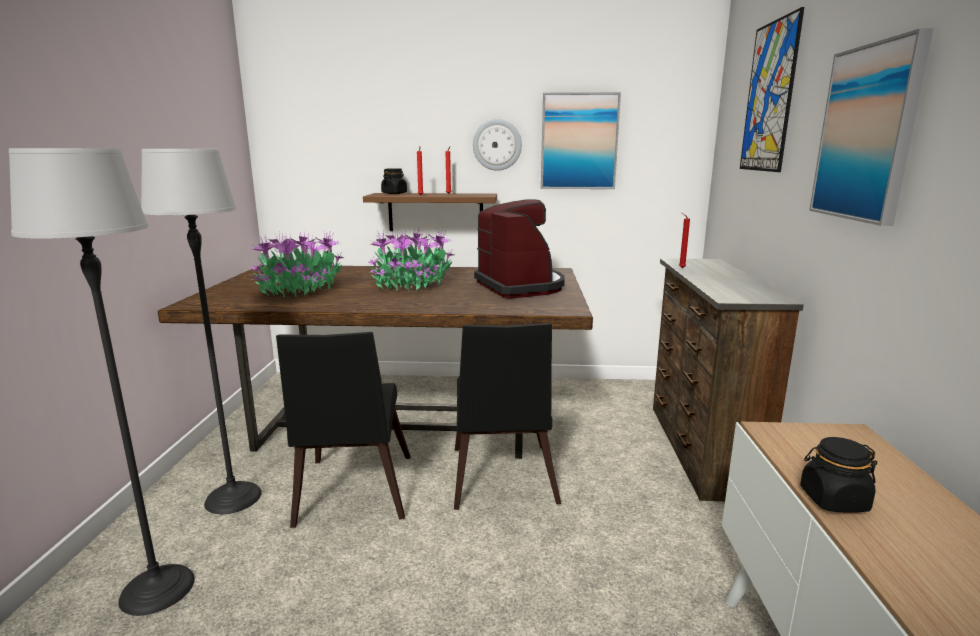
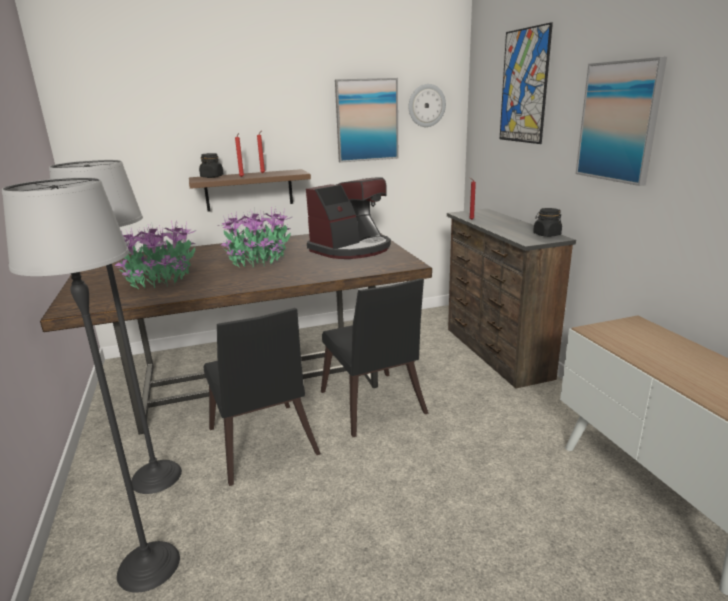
camera: 20 degrees left, 5 degrees up
(497, 145) = (299, 126): wall clock -> wall clock (426, 105)
(521, 286) = (351, 249): coffee machine -> coffee machine turned 90 degrees clockwise
(833, 500) = (656, 365): black jar -> black jar (546, 235)

